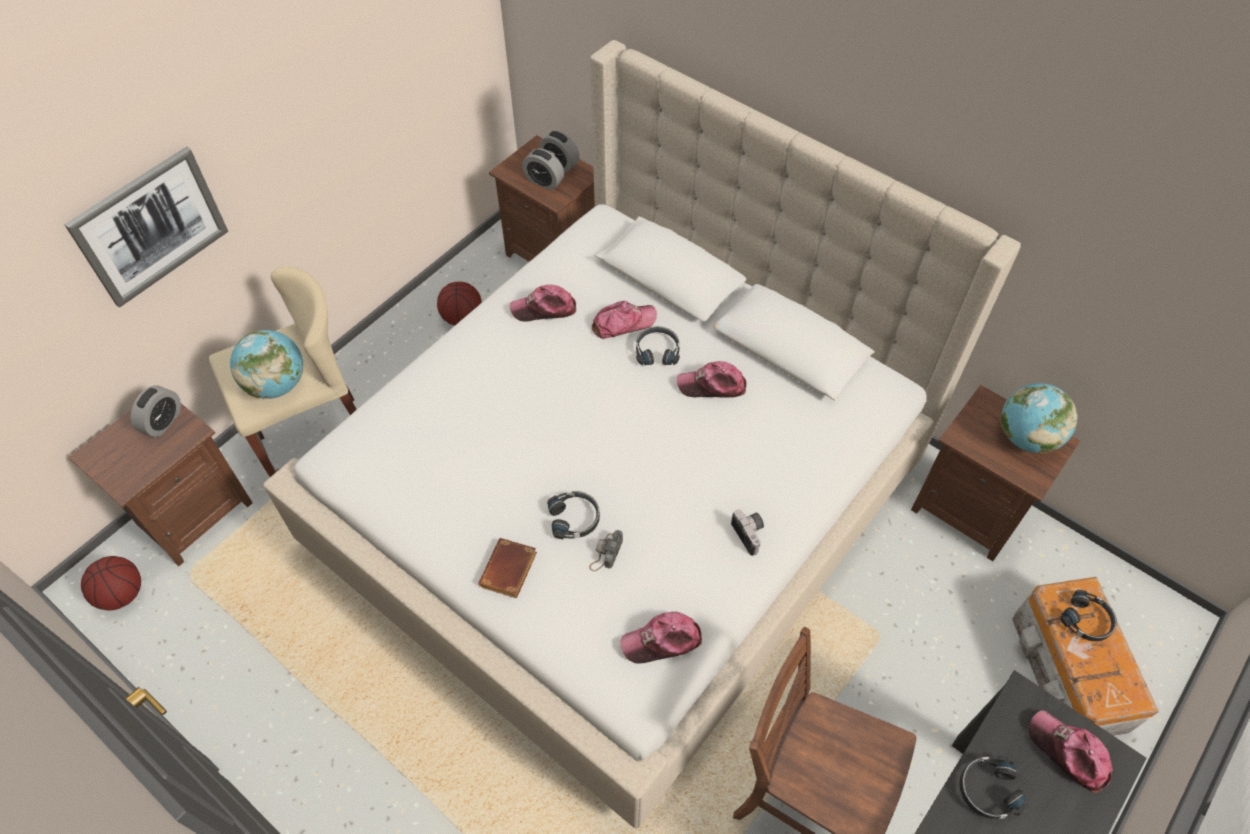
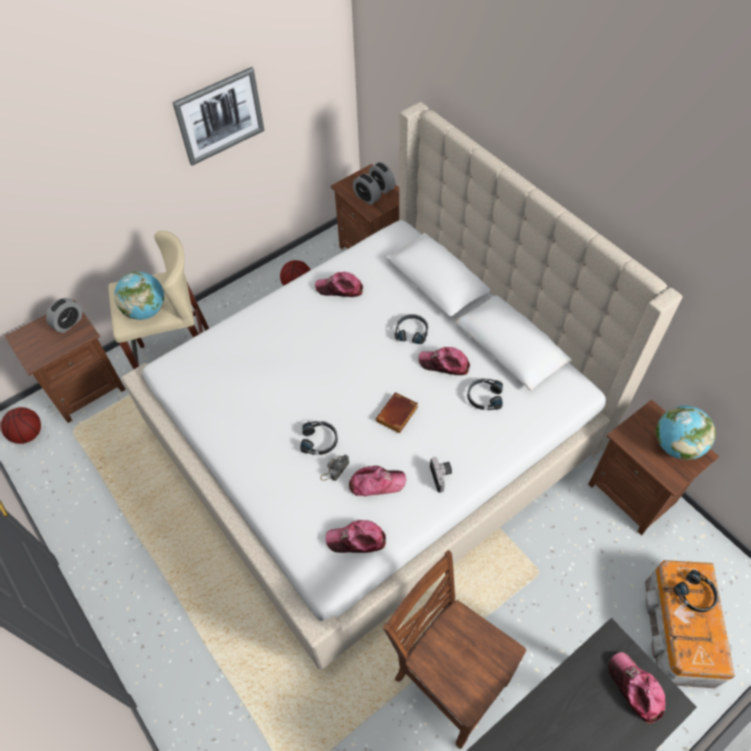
camera: 15 degrees right, 0 degrees up
(150, 226) = (75, 189): picture -> picture (220, 116)
(509, 572) = (264, 469): brown book -> brown book (397, 416)
(623, 323) = (393, 308): cap -> cap (376, 483)
(988, 790) = (564, 701): black headphones -> black headphones (484, 397)

